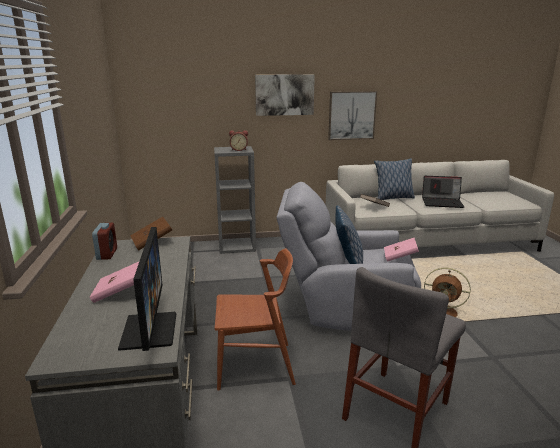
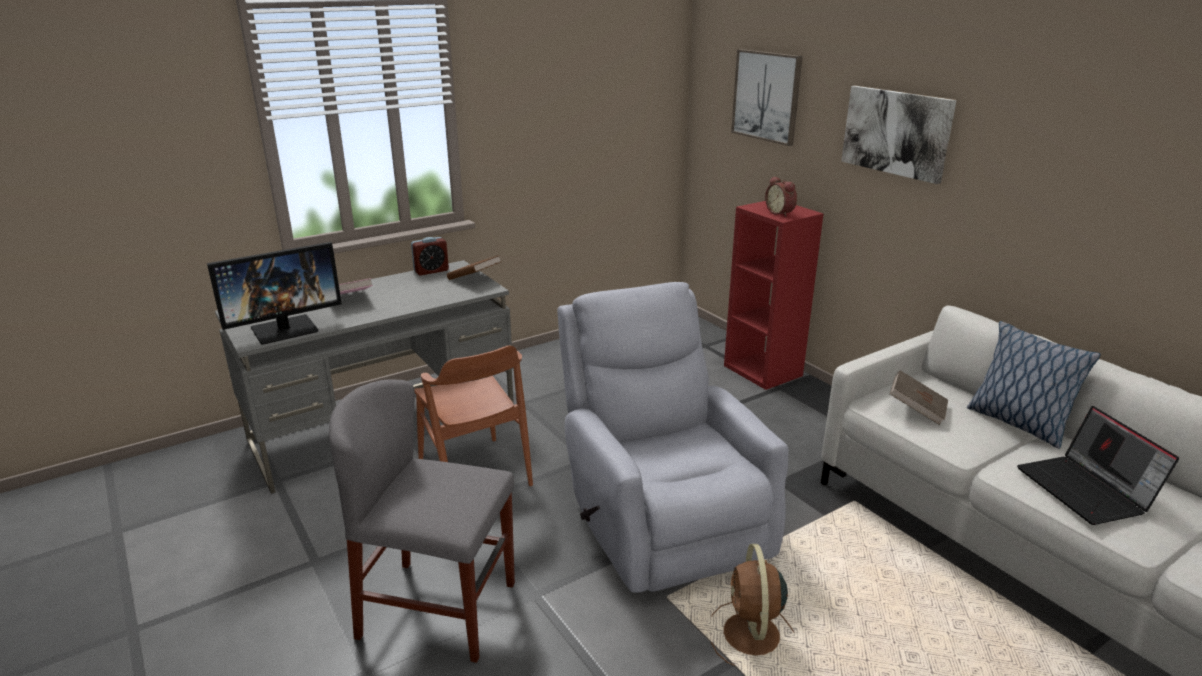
camera: 65 degrees right, 5 degrees up
(237, 246) = (764, 371): grey bookcase -> red bookcase
(348, 263) = (661, 438): pillow -> none
(351, 115) = (1022, 206): picture -> picture (766, 96)
(400, 257) = (716, 480): pink book -> none

